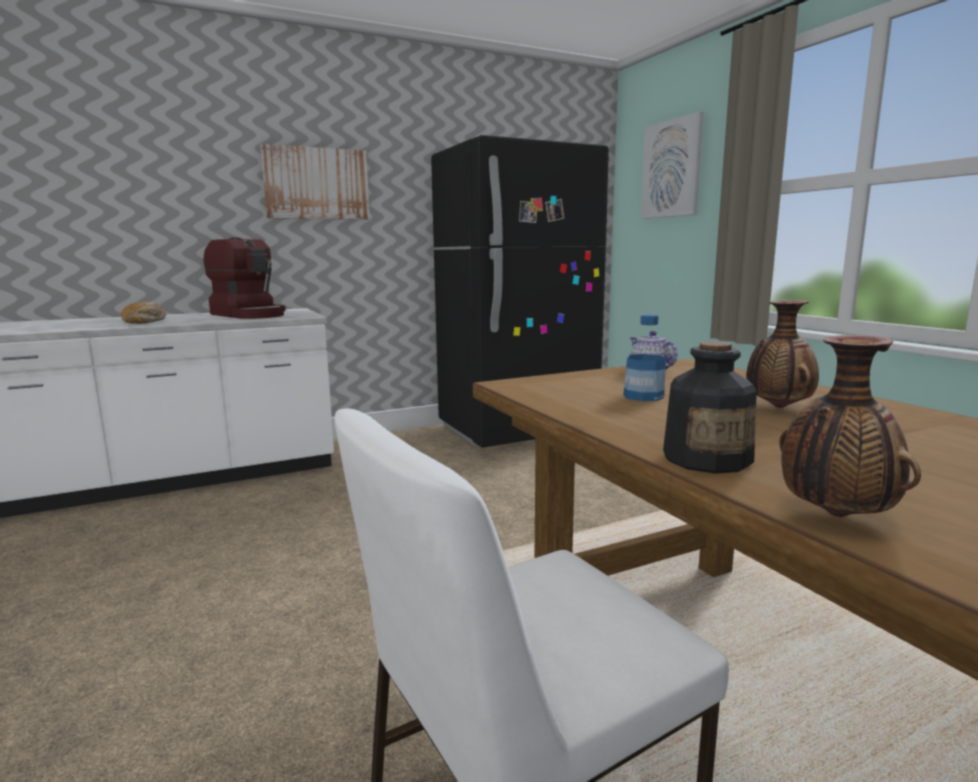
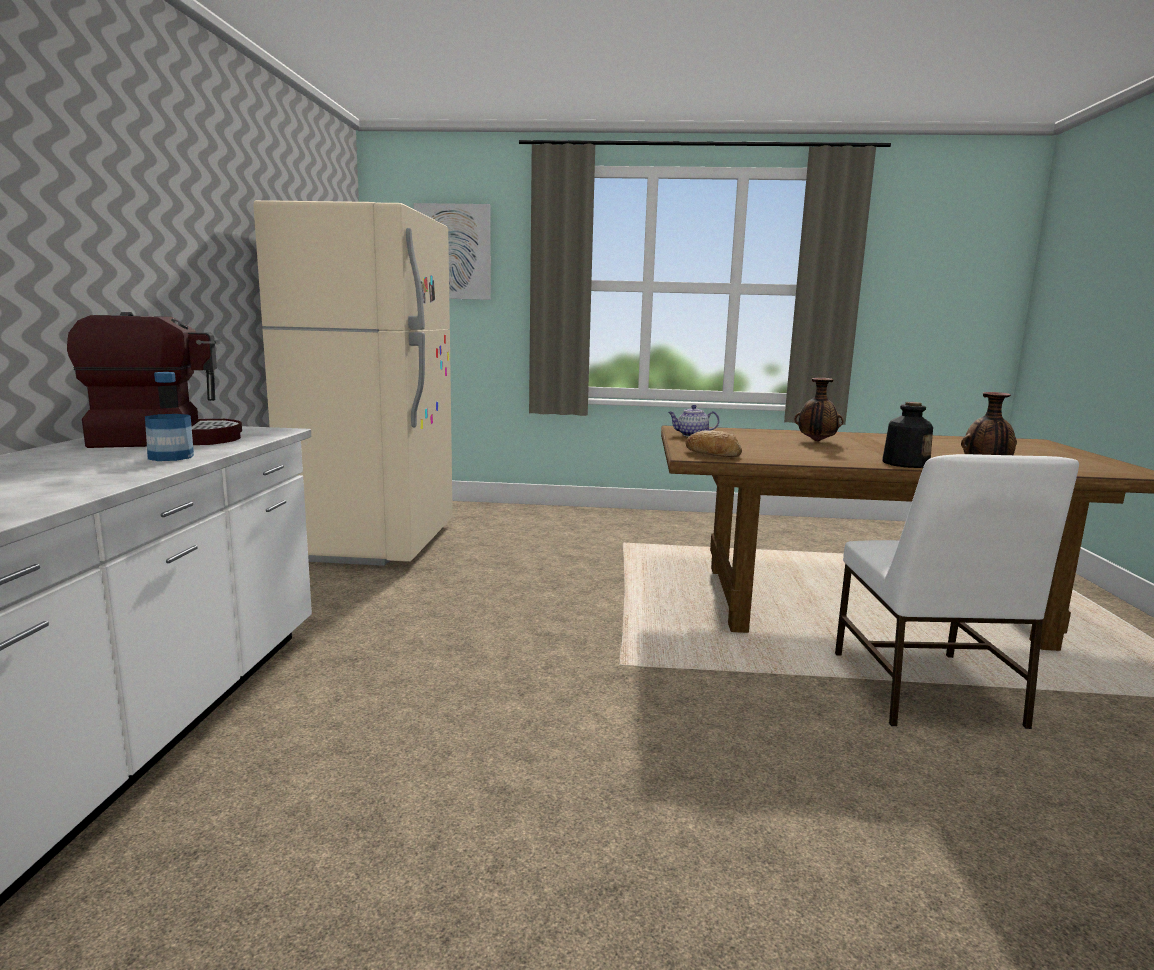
camera: 60 degrees left, 0 degrees up
(145, 321) = (80, 471): bread -> bread (712, 454)
(316, 184) = (148, 226): picture -> none
(517, 430) = (374, 542): black fridge -> beige fridge
(643, 396) = (766, 448): bottle -> bottle (171, 457)

